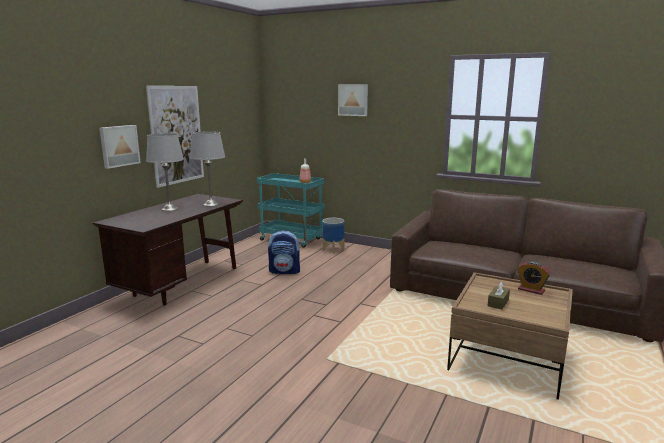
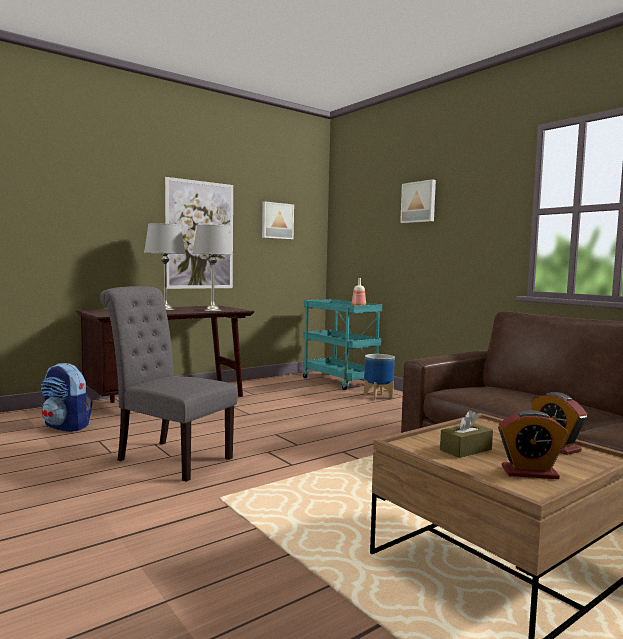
camera: 25 degrees right, 10 degrees down
(119, 146) = (122, 235): picture -> picture (277, 221)
(253, 337) = (168, 458): none -> grey chair
(285, 271) = (292, 407): backpack -> backpack (67, 426)
(540, 311) = (529, 472): none -> alarm clock

